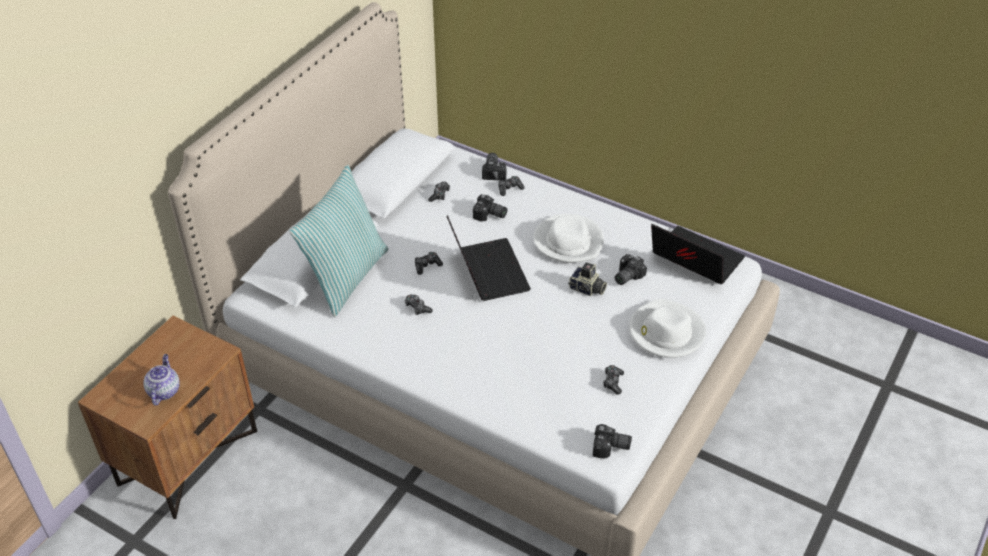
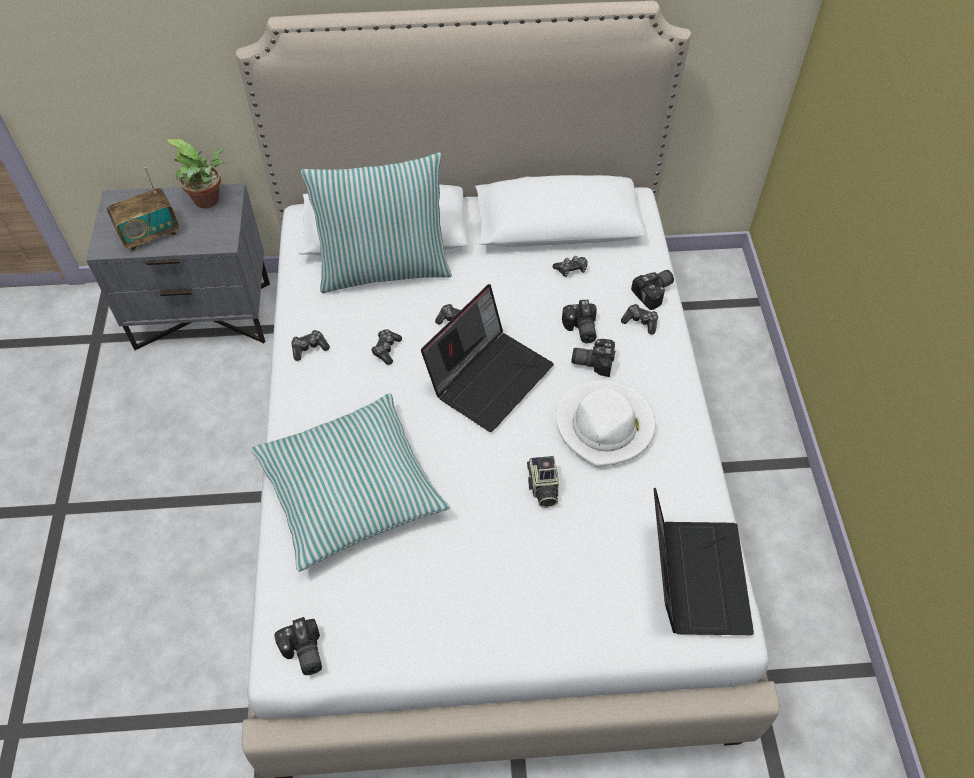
camera: 55 degrees right, 10 degrees up
(164, 390) = (150, 234): teapot -> radio
(168, 342) = (209, 201): none -> potted plant
(187, 456) = (204, 314): brown nightstand -> grey nightstand
(512, 374) = (350, 489): none -> pillow
(613, 382) = (408, 598): game controller -> game controller (309, 348)
(626, 276) = (599, 516): camera -> camera (592, 361)
(666, 332) = (536, 612): white hat -> none

